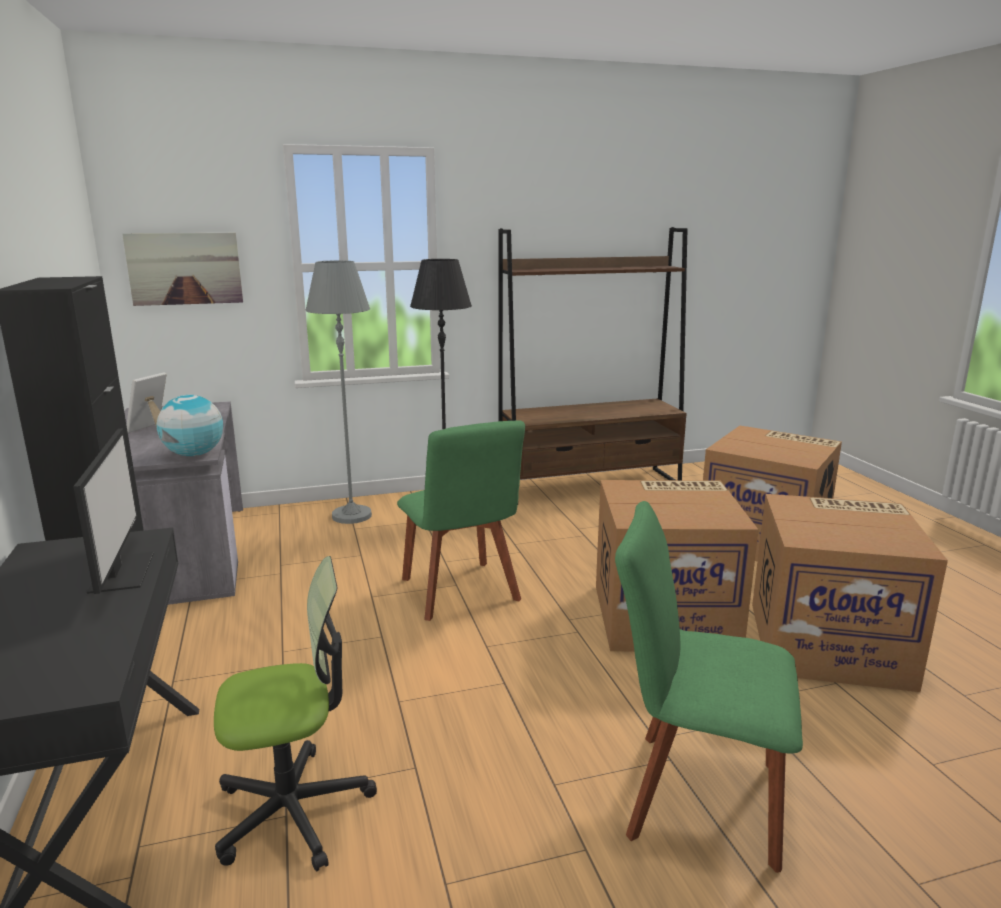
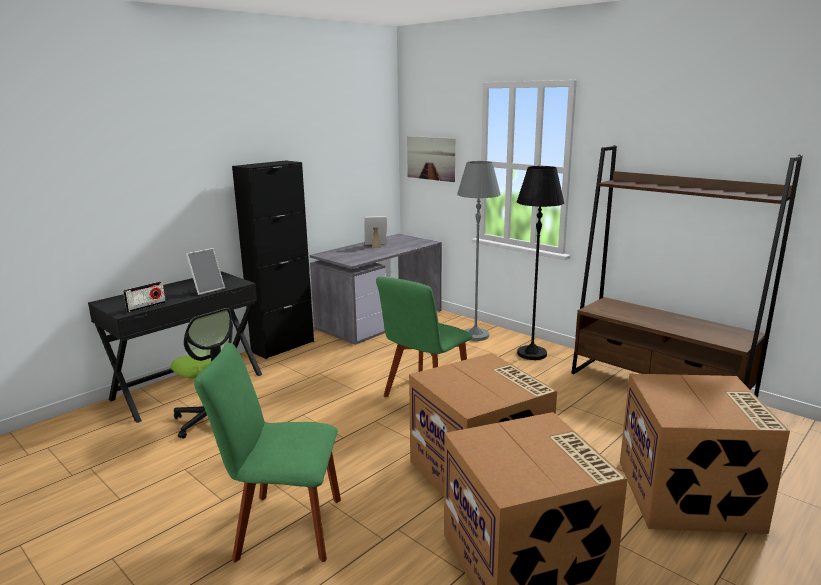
camera: 60 degrees right, 0 degrees up
(98, 651) = (146, 306): none -> radio
(120, 572) = (207, 289): monitor -> picture frame
(194, 454) = (352, 261): globe -> none
(694, 796) = (283, 527): green chair -> green chair turned 75 degrees counterclockwise

